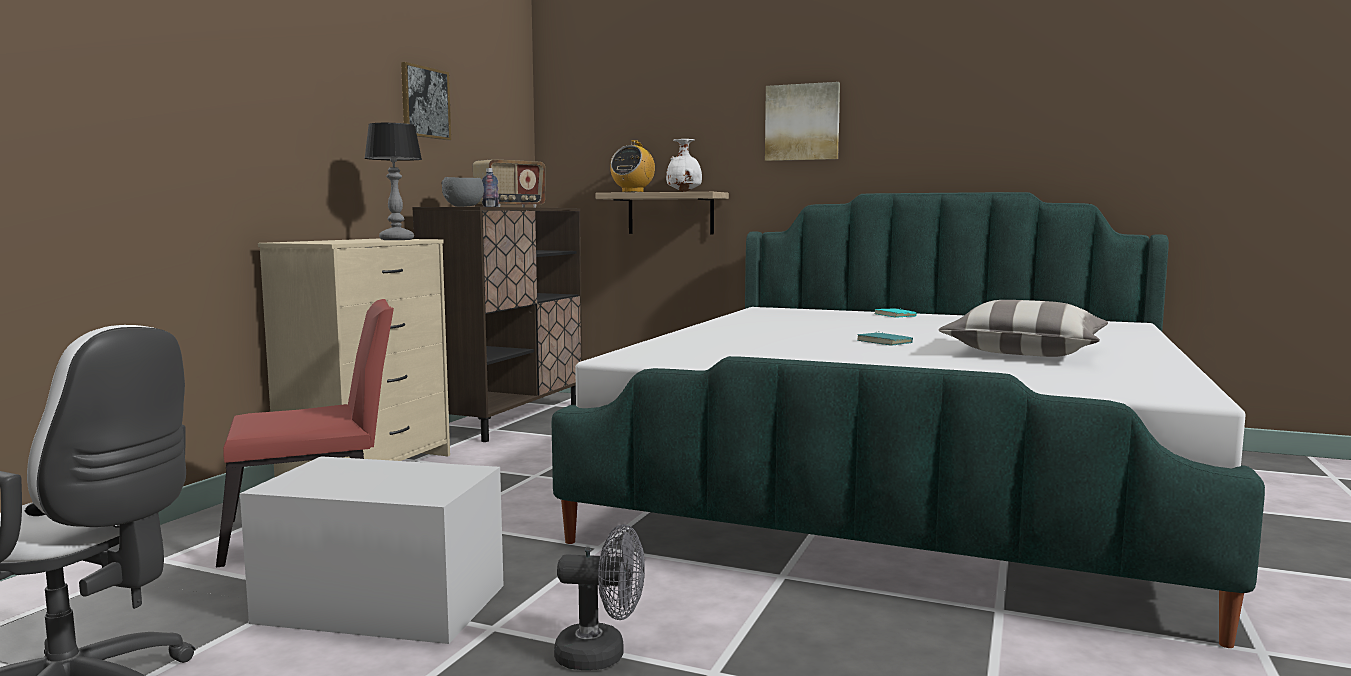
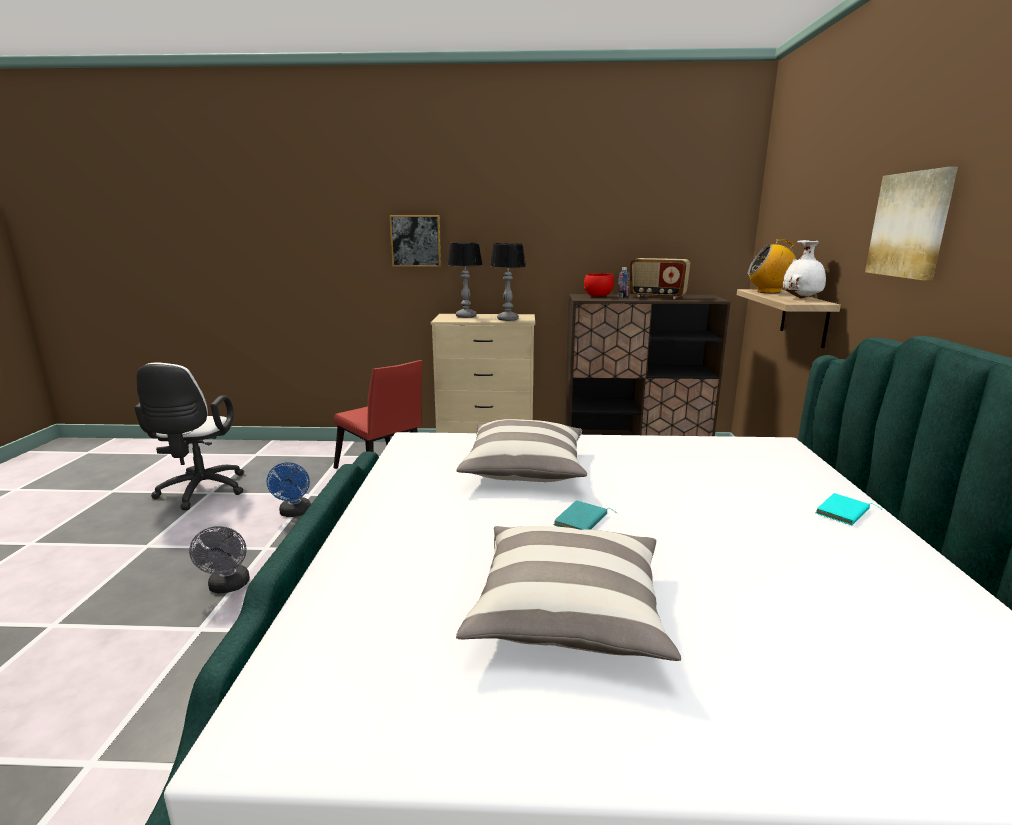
camera: 70 degrees right, 10 degrees up
(325, 241) = (465, 316): none -> table lamp
(381, 604) = (294, 513): white storage box -> blue fan
(425, 102) = (599, 215): picture -> picture (416, 241)
(464, 206) = (598, 296): grey bowl -> red bowl
(760, 343) = (524, 469): none -> pillow

